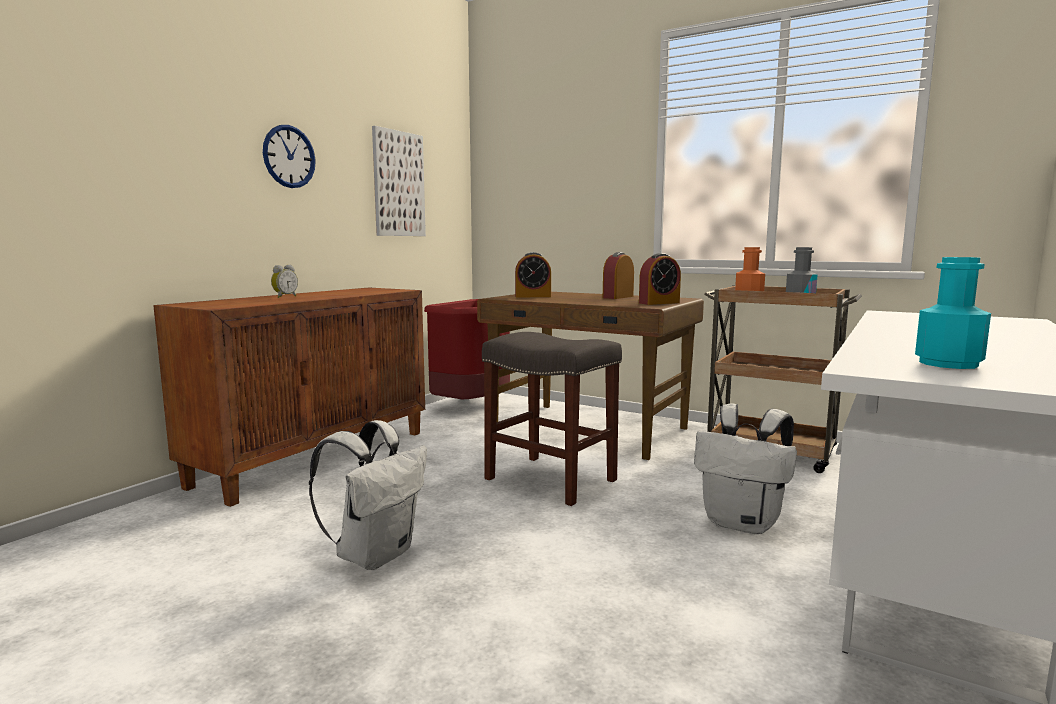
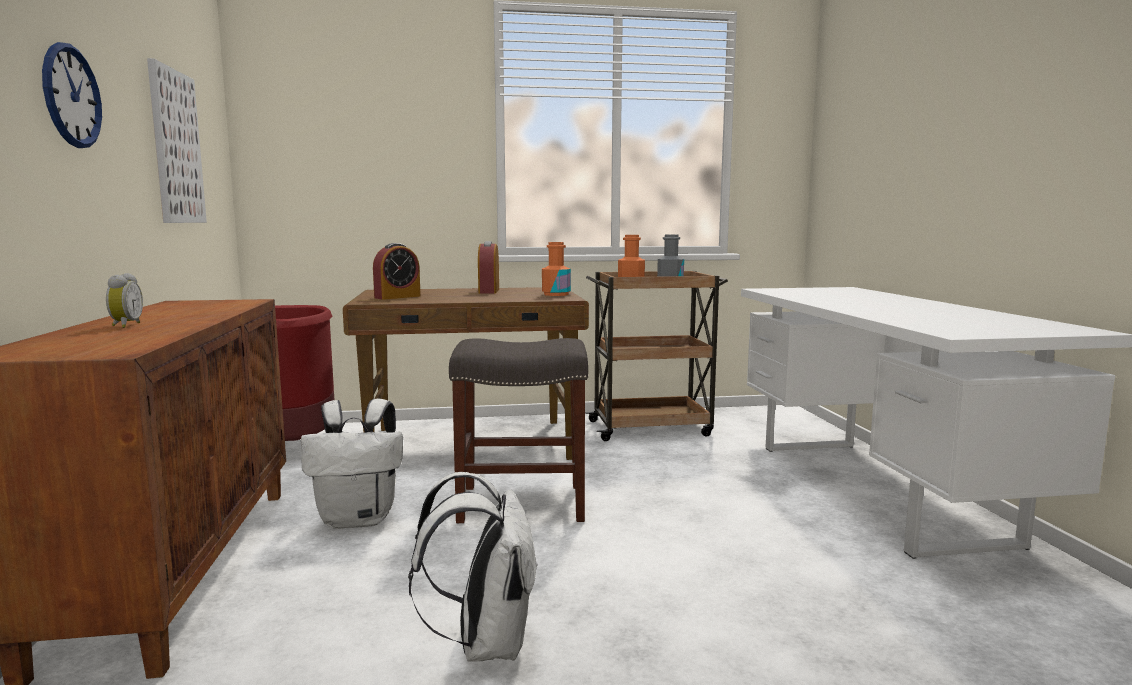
camera: 40 degrees left, 0 degrees up
(659, 303) = (556, 294): alarm clock -> orange bottle
(743, 523) = (726, 491): white backpack -> white backpack (359, 519)
(948, 364) = (964, 324): turquoise bottle -> none

